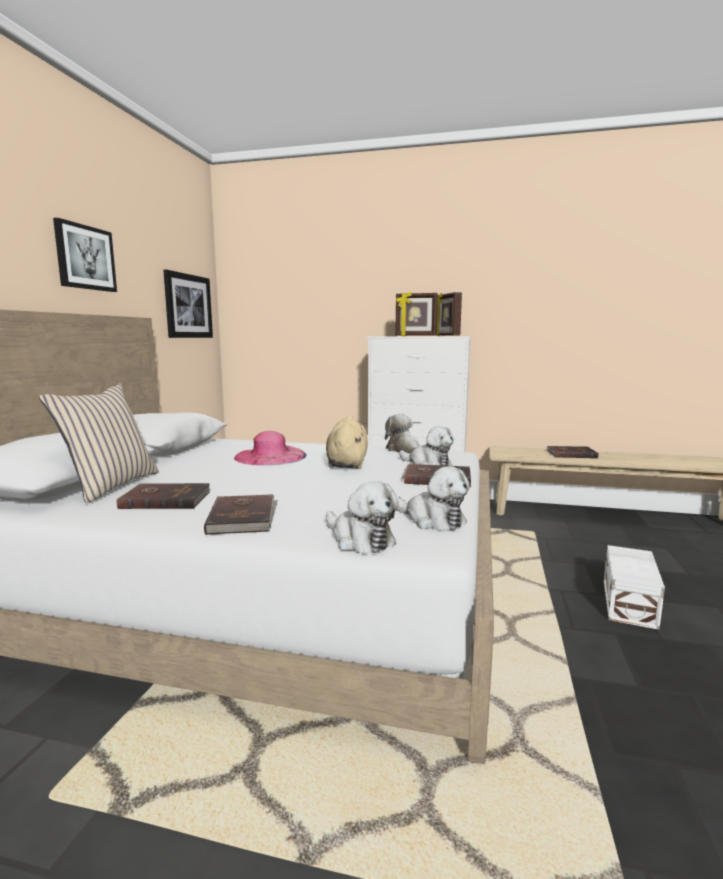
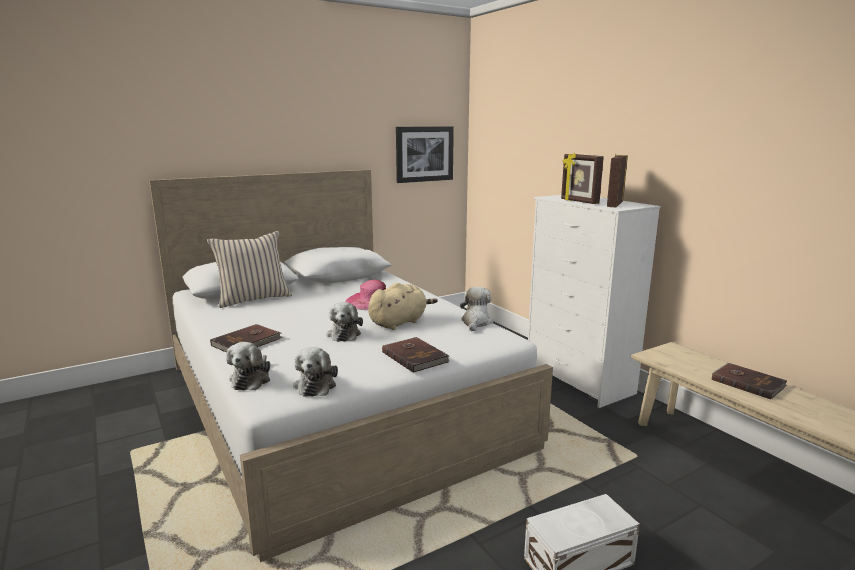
camera: 45 degrees right, 5 degrees up
(85, 257) = (313, 130): picture -> none
(165, 499) = (250, 317): brown book -> none
(428, 464) = (449, 342): plush toy -> plush toy (344, 334)

